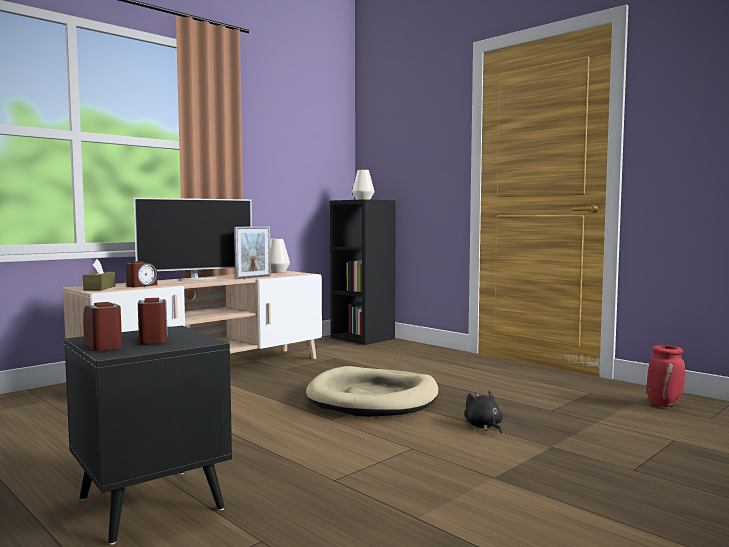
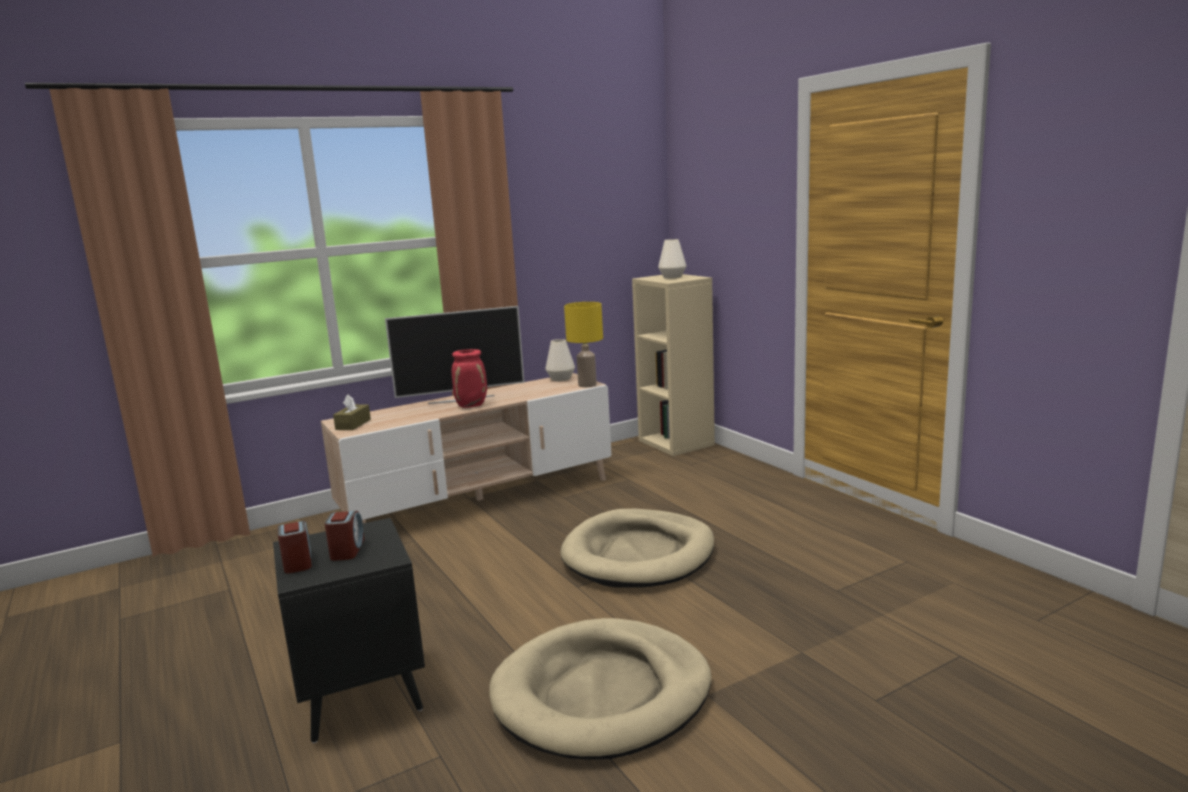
camera: 15 degrees right, 10 degrees up
(141, 285) = (397, 418): alarm clock -> none
(253, 277) = (525, 395): picture frame -> none
(303, 274) = (586, 385): none -> yellow table lamp
(363, 338) = (677, 443): black bookcase -> beige bookcase
(398, 484) = (602, 694): none -> beige dog bed
(484, 426) = (740, 612): black plush toy -> none
(664, 404) = (991, 589): red vase -> red vase (472, 405)

